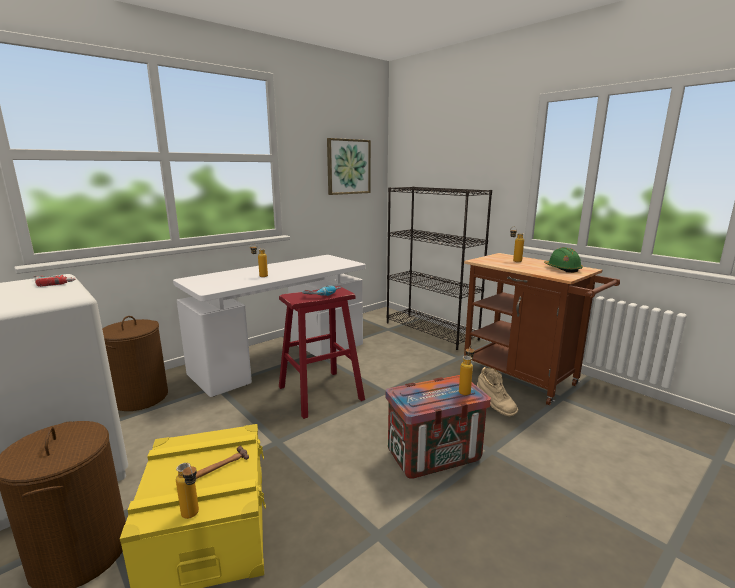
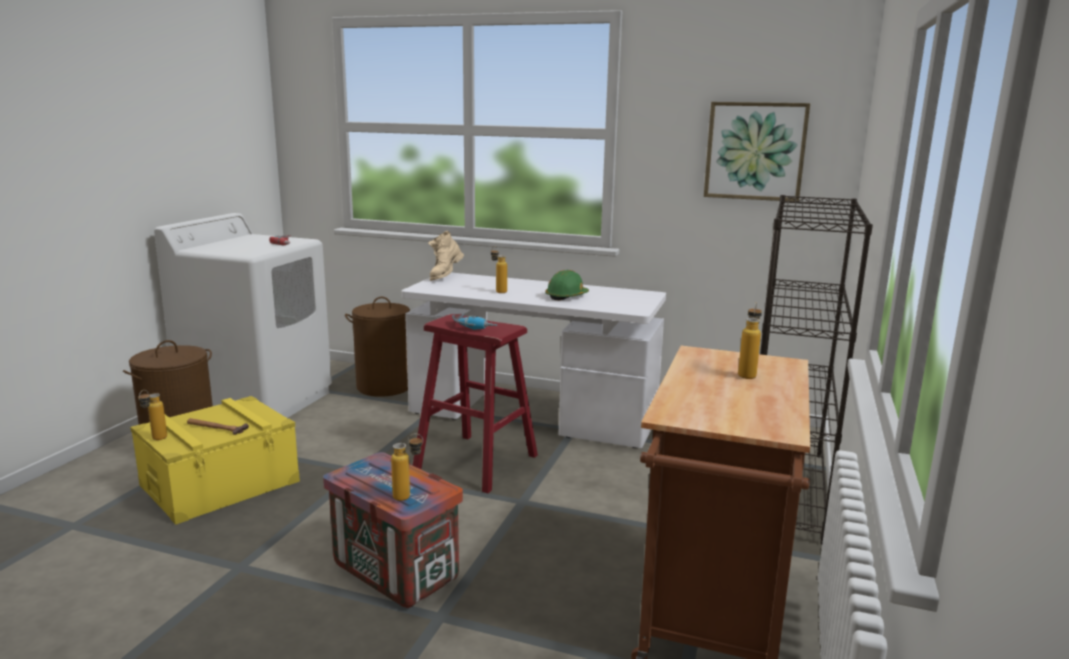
camera: 60 degrees right, 0 degrees up
(494, 406) = (572, 601): beige boot -> beige boot (445, 277)
(562, 269) = (740, 411): green hard hat -> green hard hat (566, 296)

